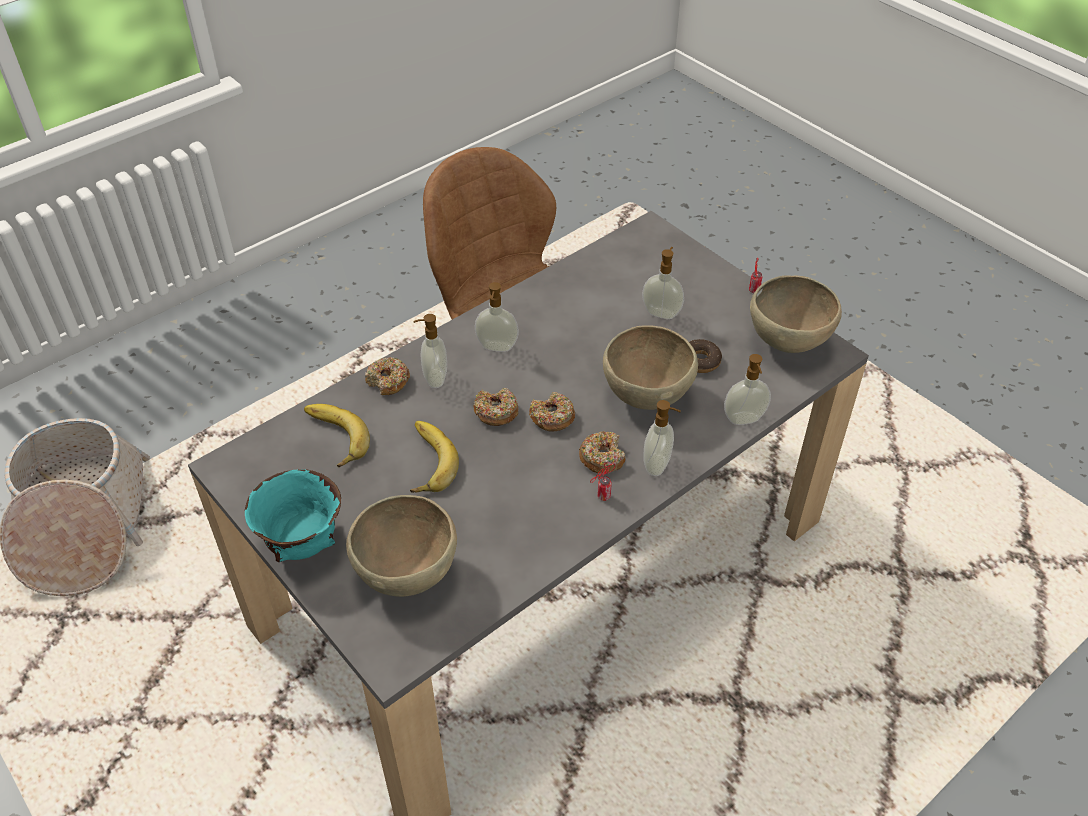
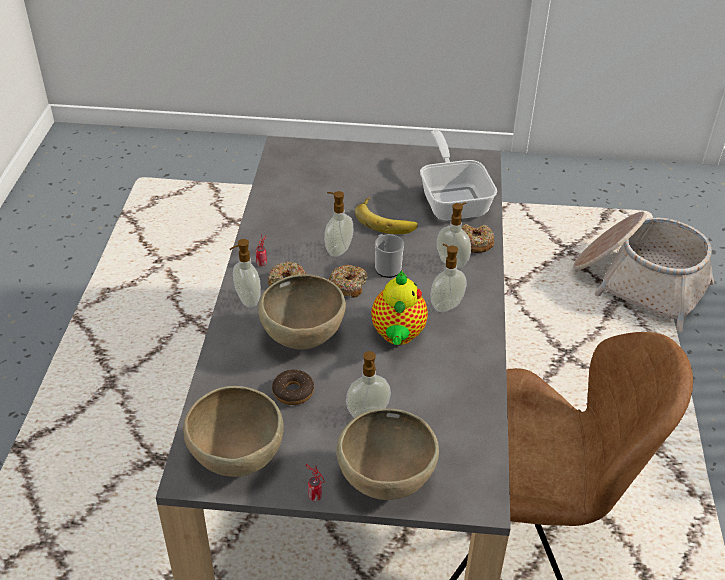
camera: 135 degrees right, 5 degrees down
(303, 543) = (390, 157): turquoise bowl -> none
(332, 438) = (453, 200): banana -> frying pan
(407, 573) = (321, 174): brown bowl -> brown bowl (386, 482)
(496, 412) = (386, 267): donut -> mug
(568, 349) = (398, 336): none -> teapot
(744, 420) = (216, 367): soap dispenser -> soap dispenser (338, 250)

